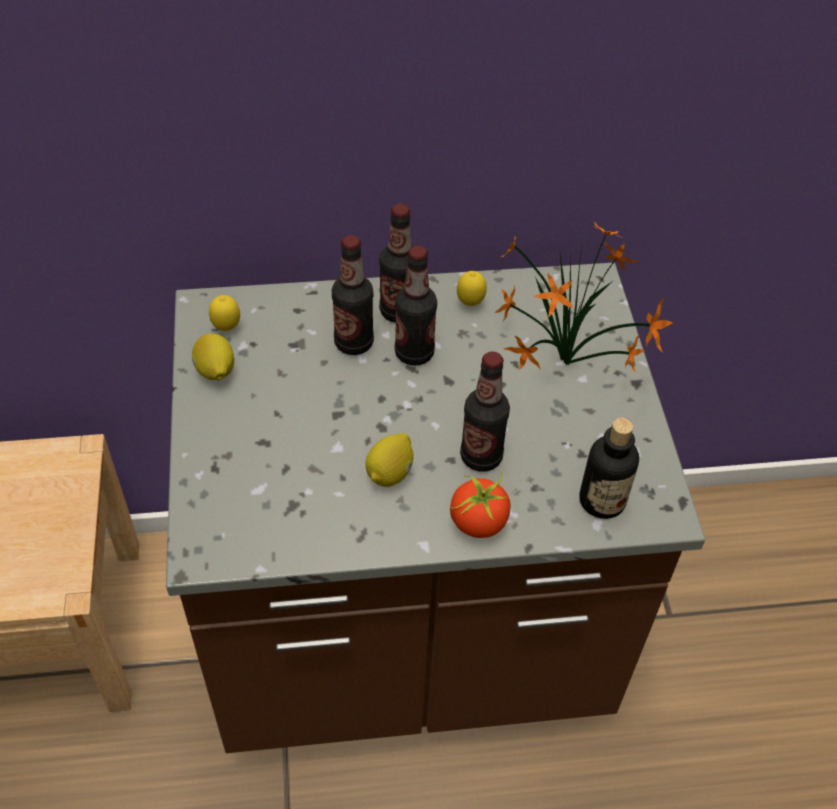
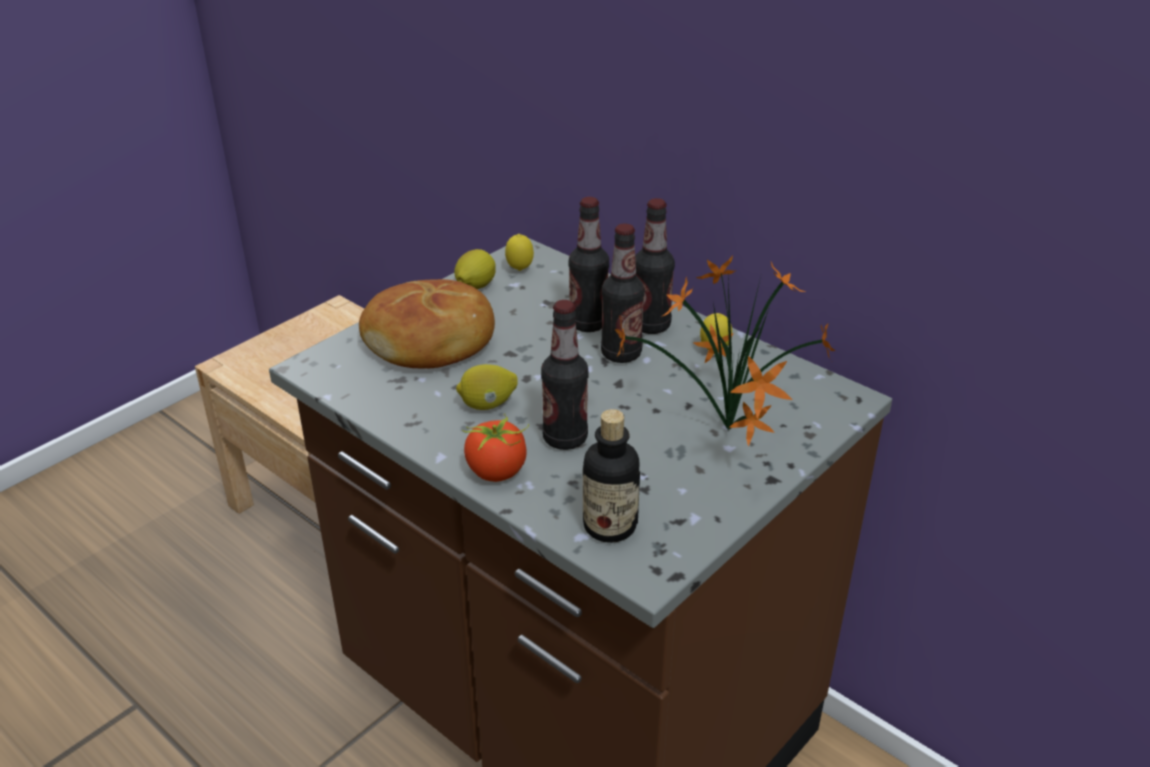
camera: 50 degrees right, 15 degrees down
(263, 451) = (431, 342): none -> bread

